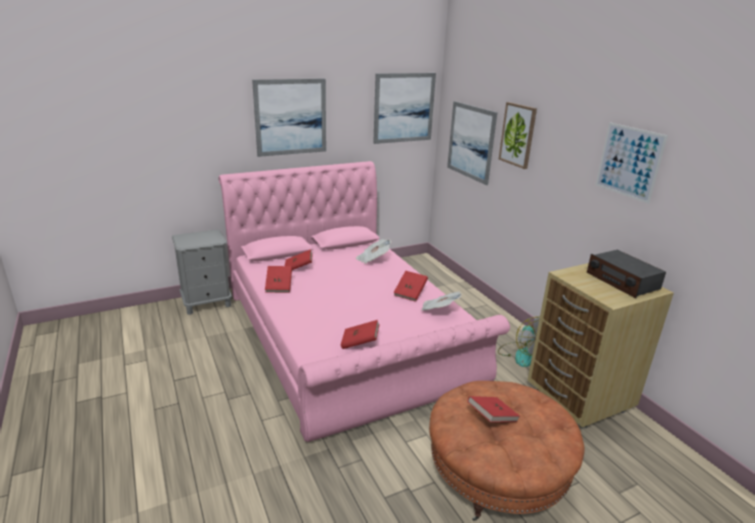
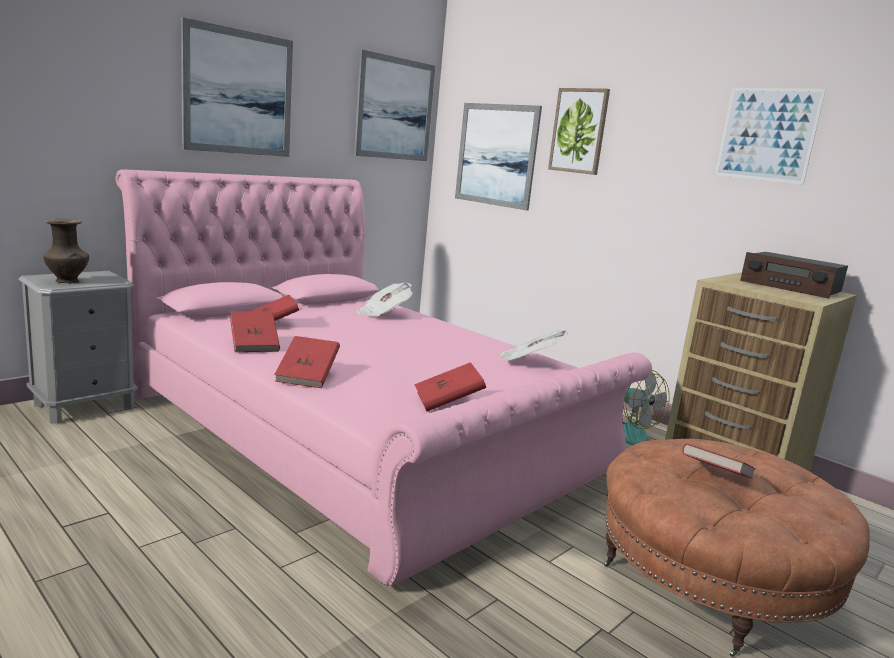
camera: 20 degrees left, 10 degrees down
(193, 241) = (68, 281): none -> brown vase
(410, 293) = (471, 346): red book -> red book (307, 376)

